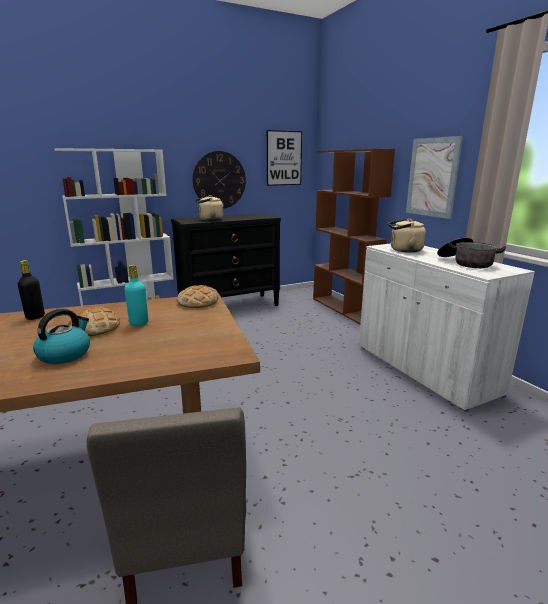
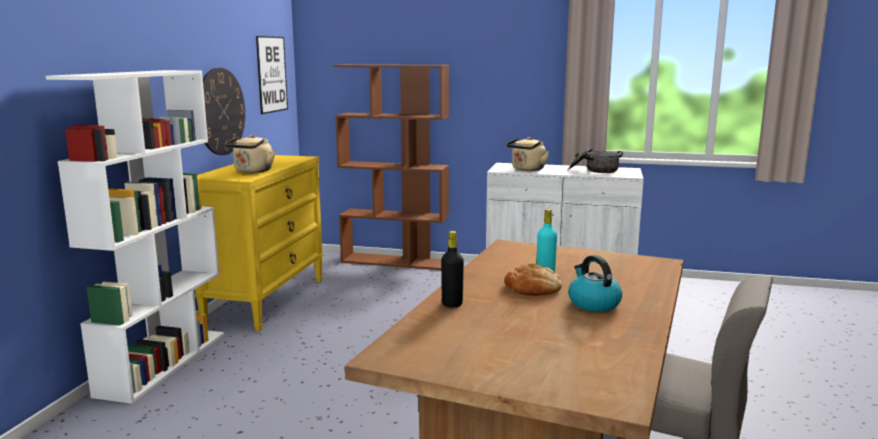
camera: 50 degrees left, 5 degrees down
(198, 302) = (515, 249): bread -> none
(230, 306) = (266, 301): black dresser -> yellow dresser
(432, 177) = (504, 94): picture -> none

